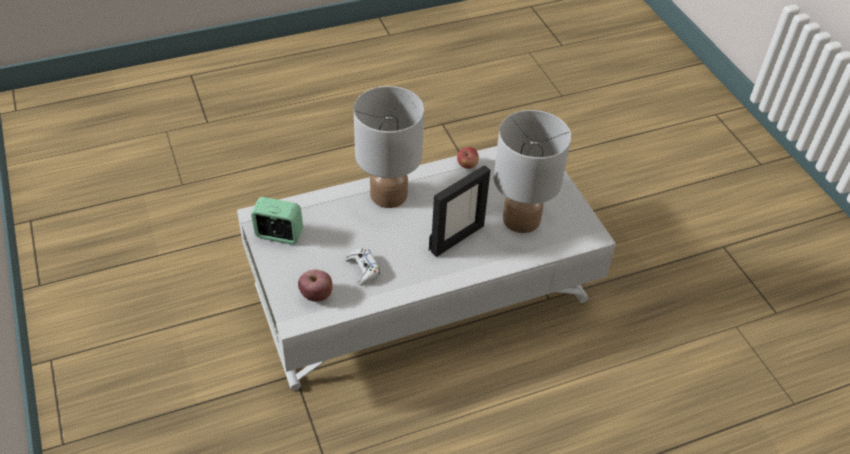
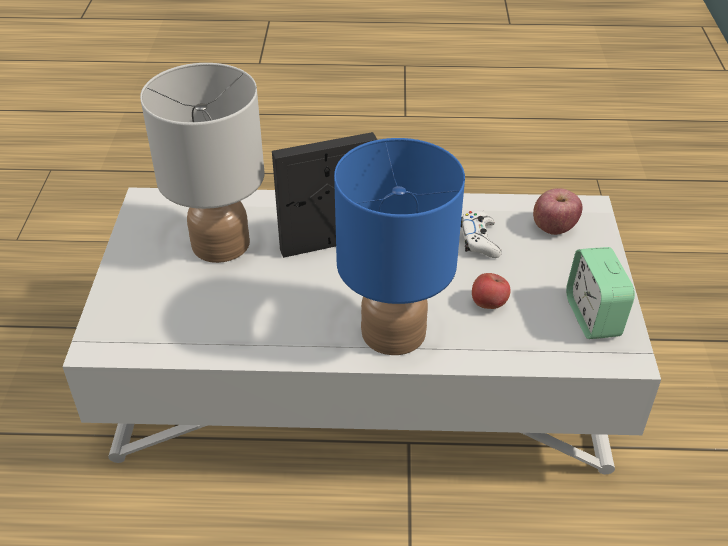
camera: 155 degrees left, 5 degrees down
(279, 235) = (593, 317): alarm clock -> alarm clock turned 45 degrees clockwise
(388, 195) = (394, 332): grey table lamp -> blue table lamp
(467, 165) = (233, 346): apple -> apple (488, 304)

